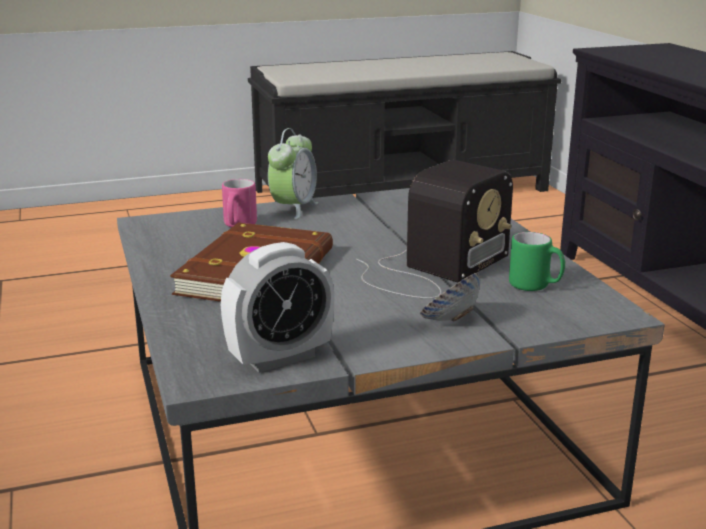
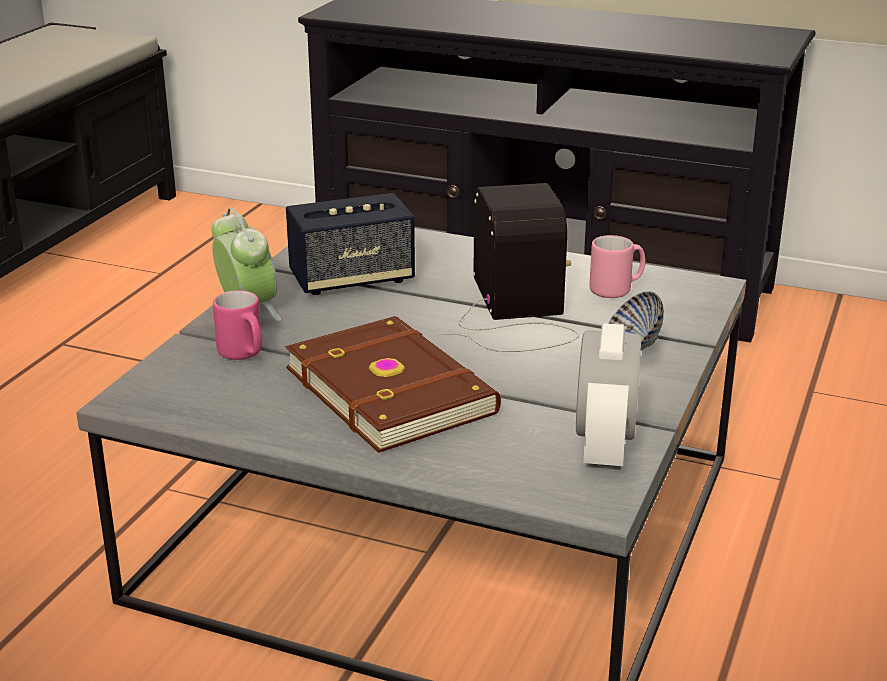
camera: 50 degrees left, 5 degrees up
(384, 216) = (351, 279): none -> speaker
(535, 286) = (617, 290): green mug -> pink mug

